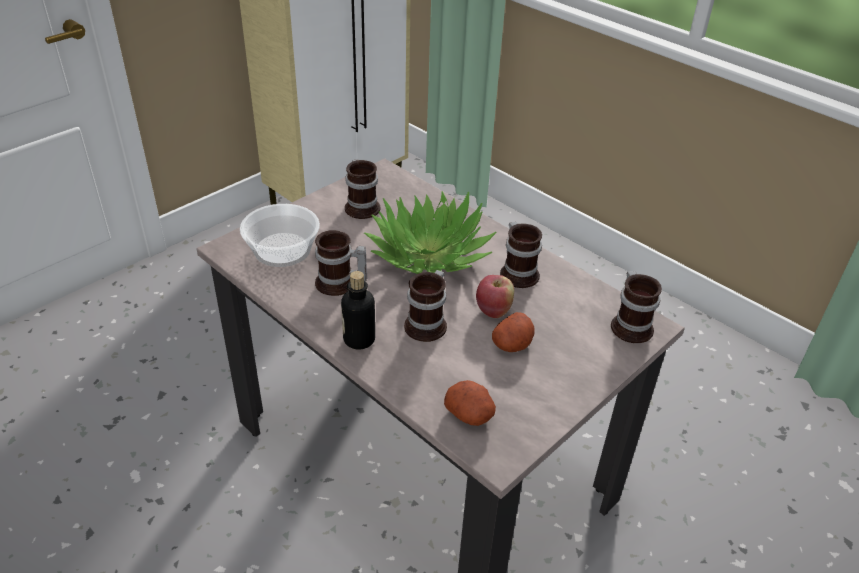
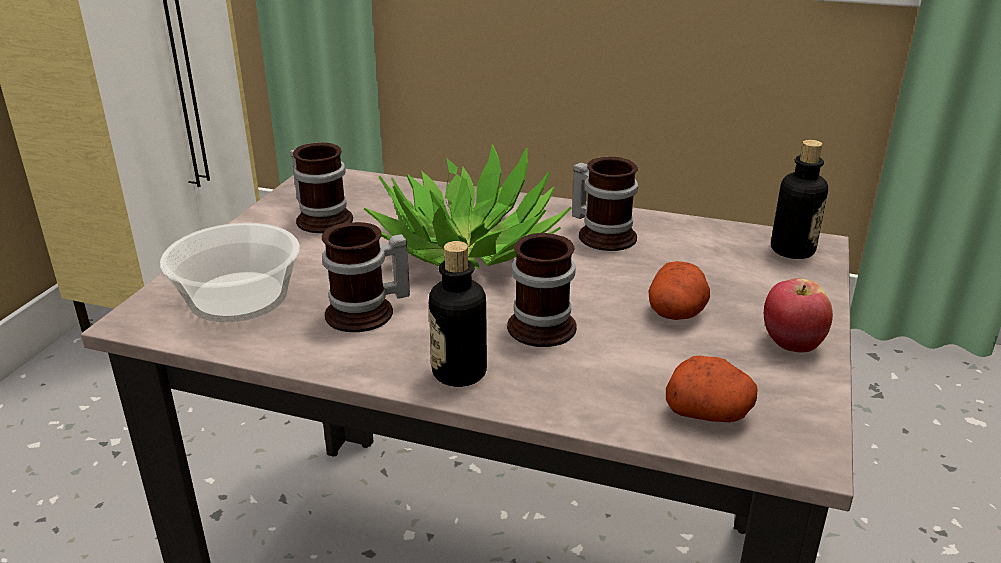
camera: 25 degrees left, 10 degrees down
(493, 311) = (614, 283): apple -> apple (792, 343)
(632, 325) = (792, 250): mug -> bottle

